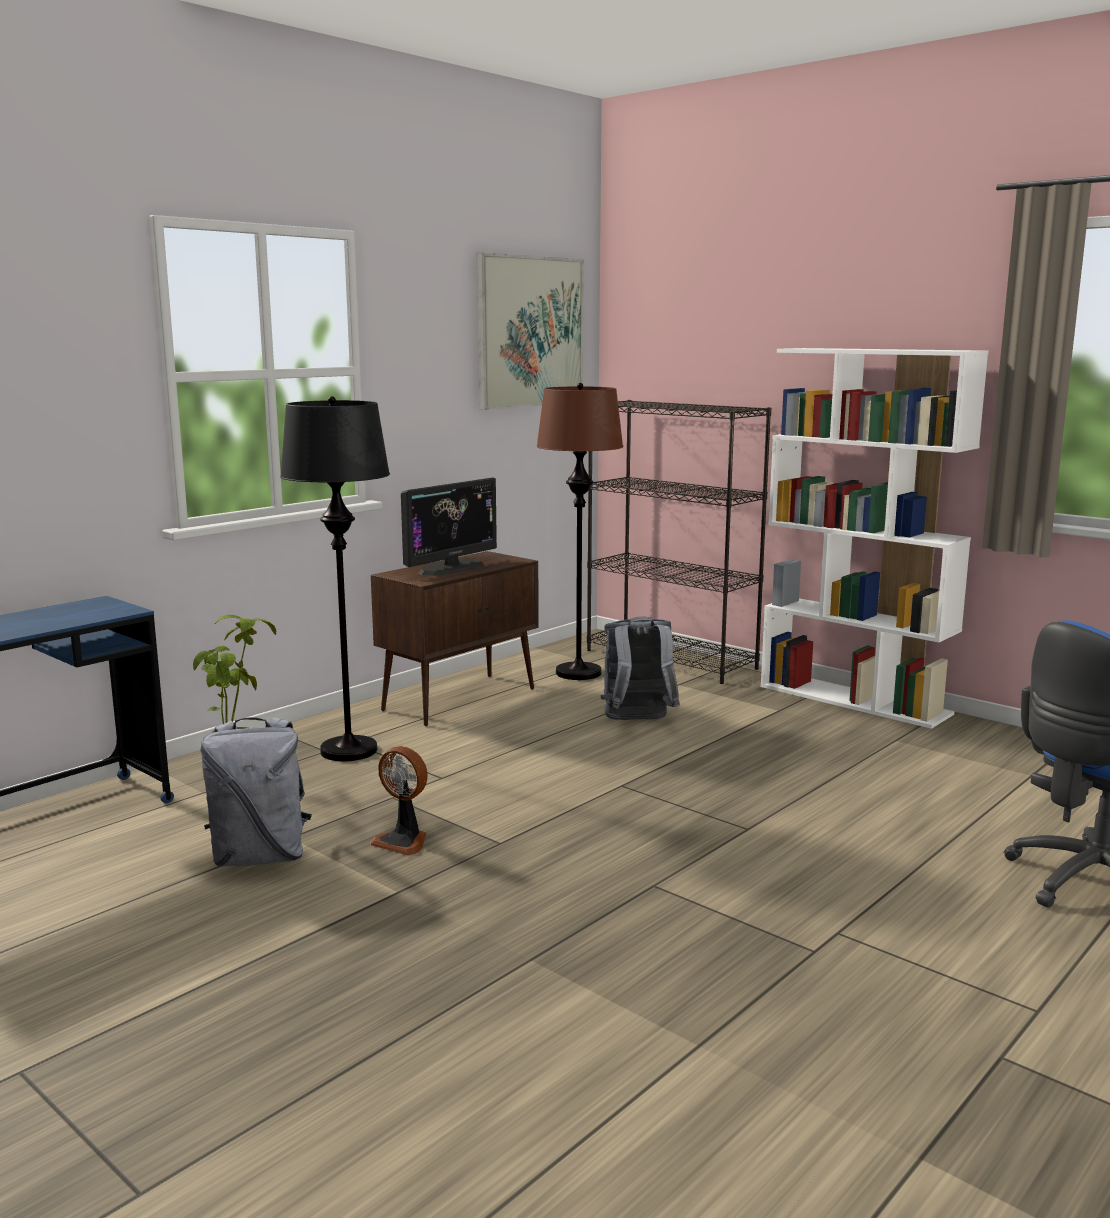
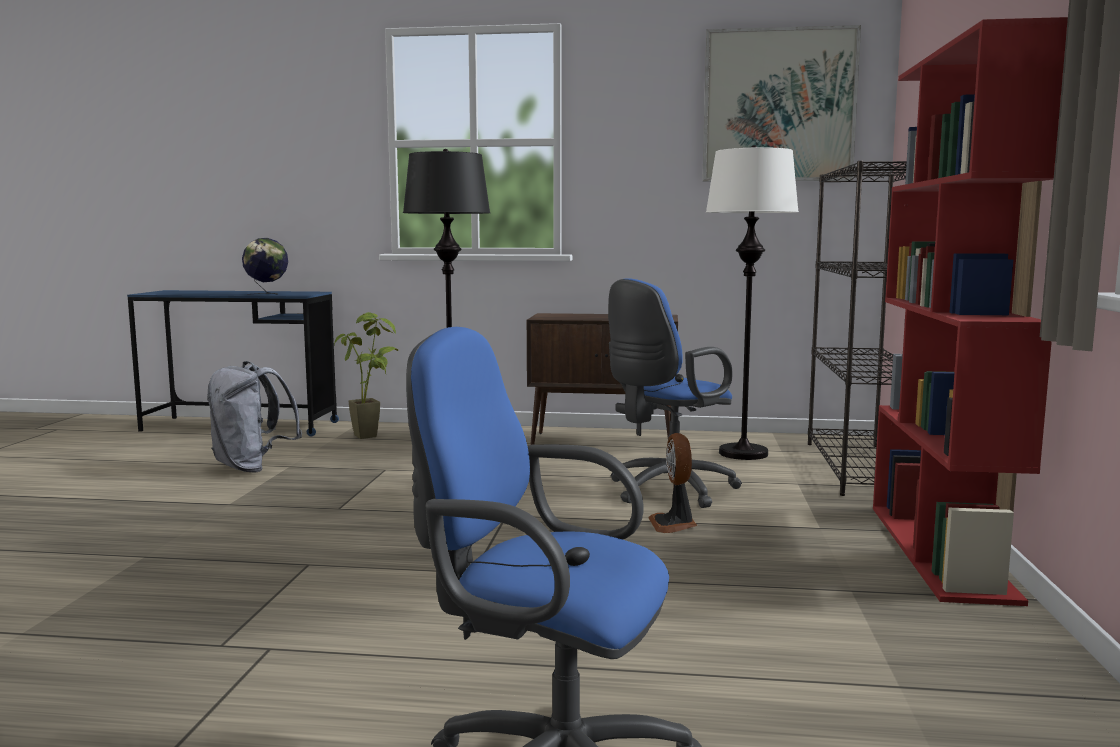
camera: 55 degrees right, 5 degrees down
(75, 619) = (267, 294): none -> globe
(403, 841) = (312, 487): fan -> fan (674, 524)
(451, 568) = (596, 316): monitor -> none
(578, 673) = (743, 453): brown floor lamp -> white floor lamp
(637, 721) = (666, 491): grey backpack -> blue office chair
(855, 700) = (941, 551): white bookcase -> red bookcase

